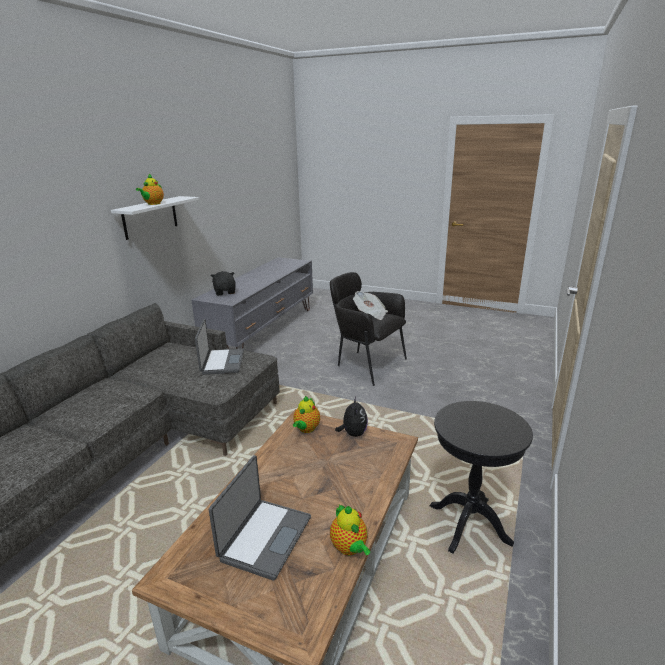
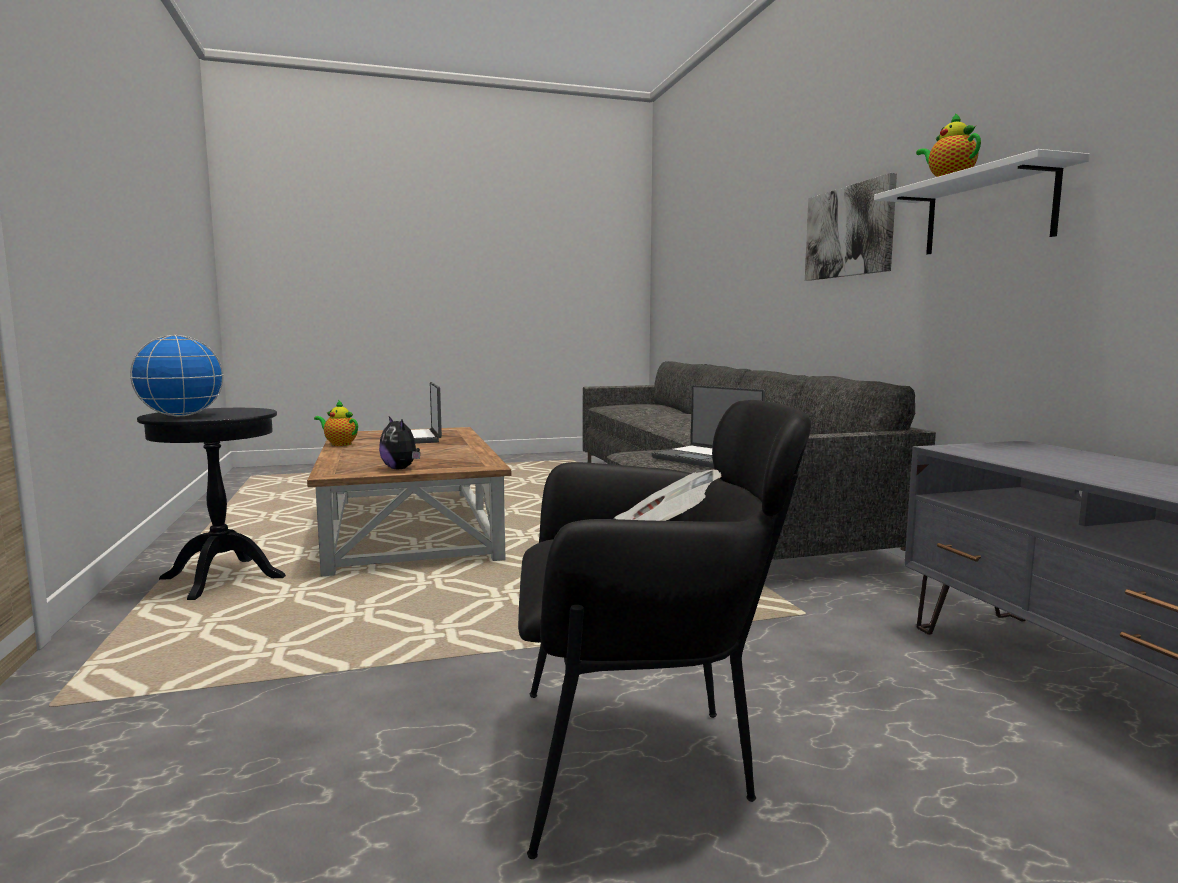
camera: 140 degrees right, 15 degrees down
(61, 233) = (849, 232): none -> picture
(225, 292) = (1058, 456): black plush toy -> none
(306, 429) = (466, 463): teapot -> none
(500, 420) = (181, 416): none -> globe

